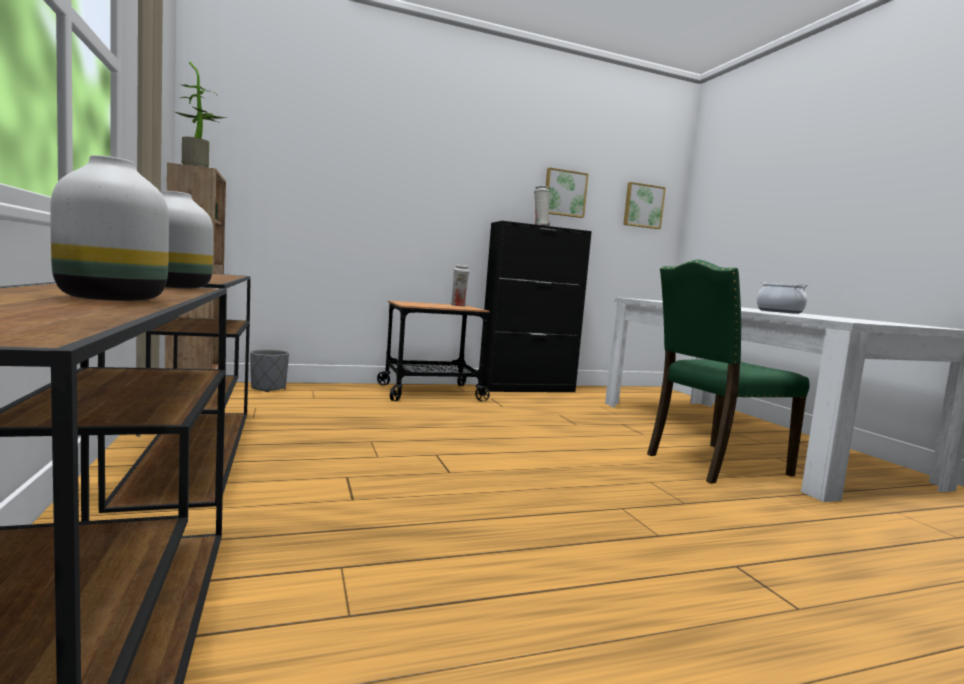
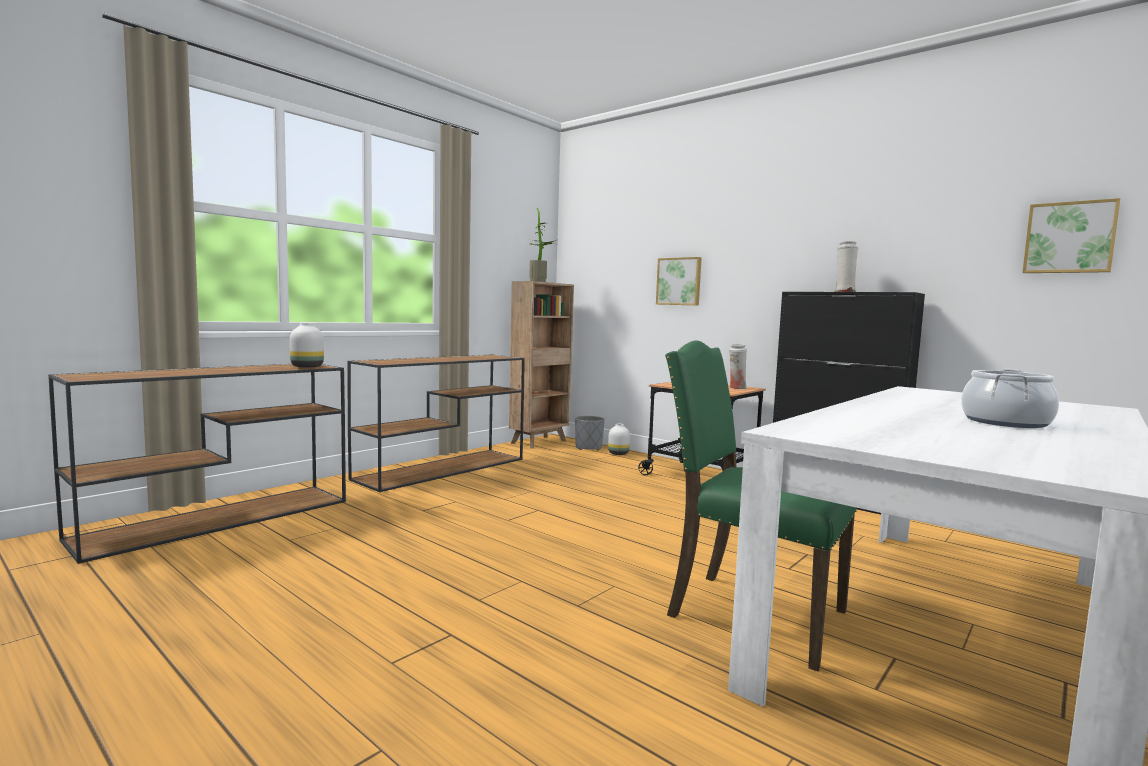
camera: 60 degrees right, 0 degrees up
(111, 299) = (208, 372): white vase -> white vase (618, 454)
(564, 193) = (905, 242): picture -> picture (679, 281)

